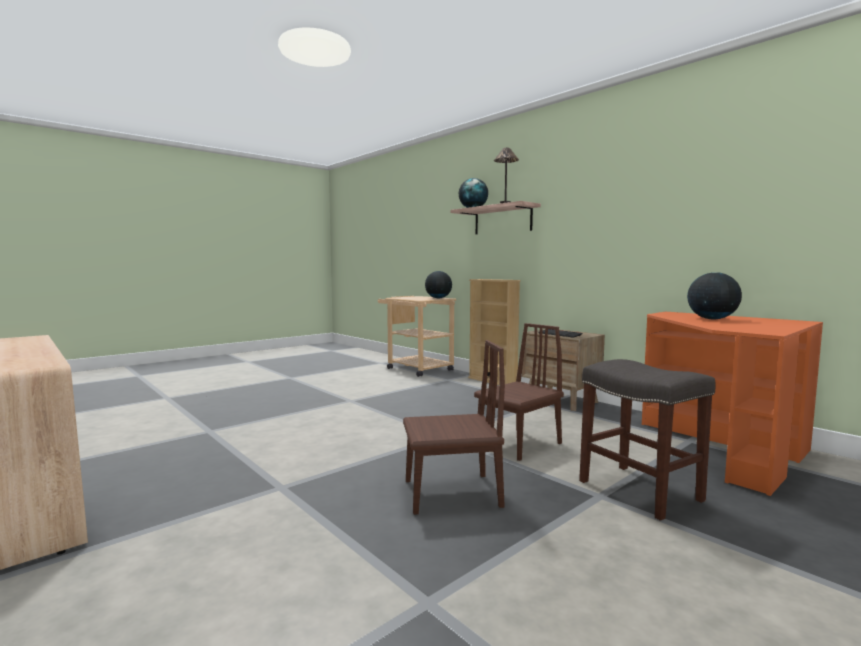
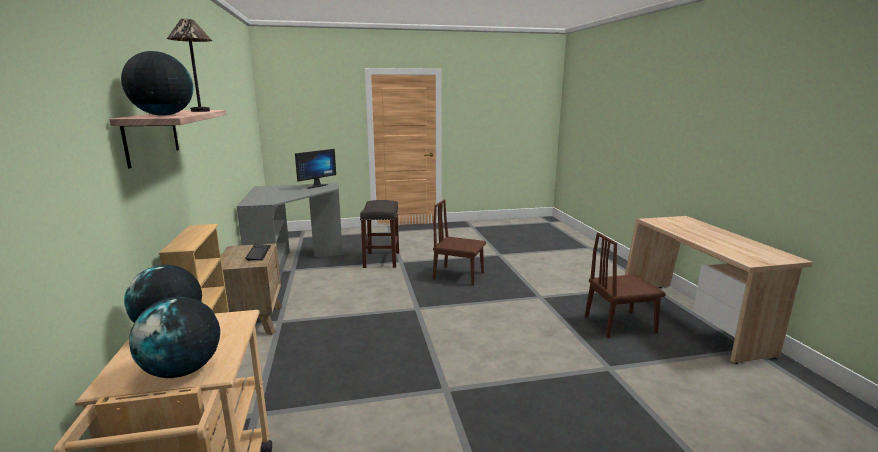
camera: 150 degrees left, 10 degrees up
(518, 443) = (382, 290): brown chair -> brown chair (620, 324)
(712, 319) = (283, 194): globe -> globe (183, 370)
(719, 447) = (293, 264): orange desk -> grey desk
(762, 328) = (315, 186): none -> monitor

